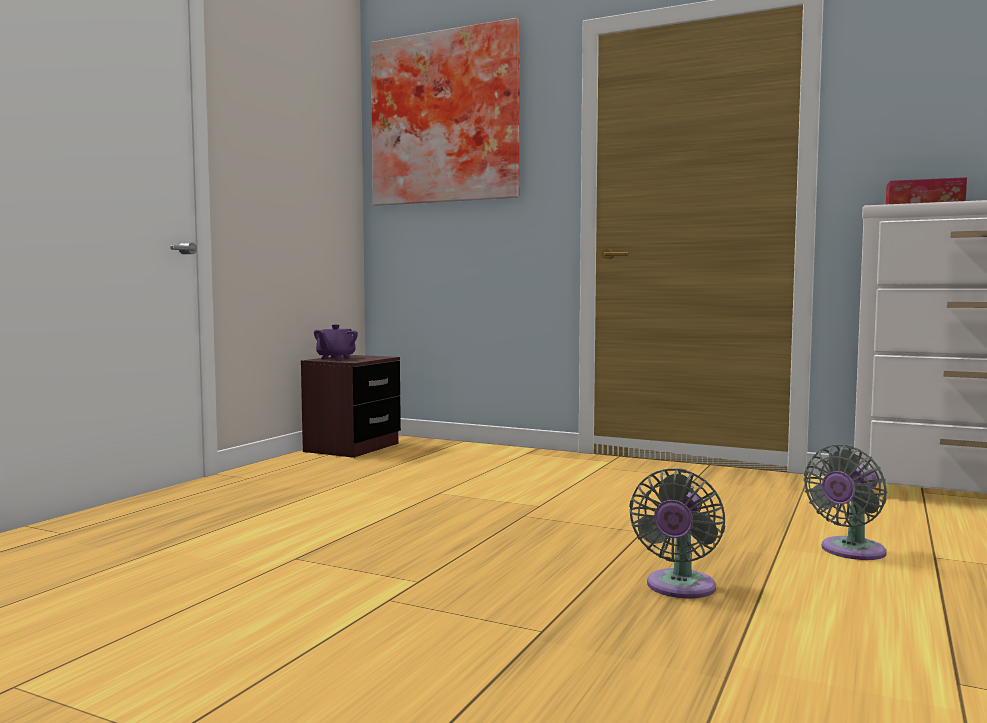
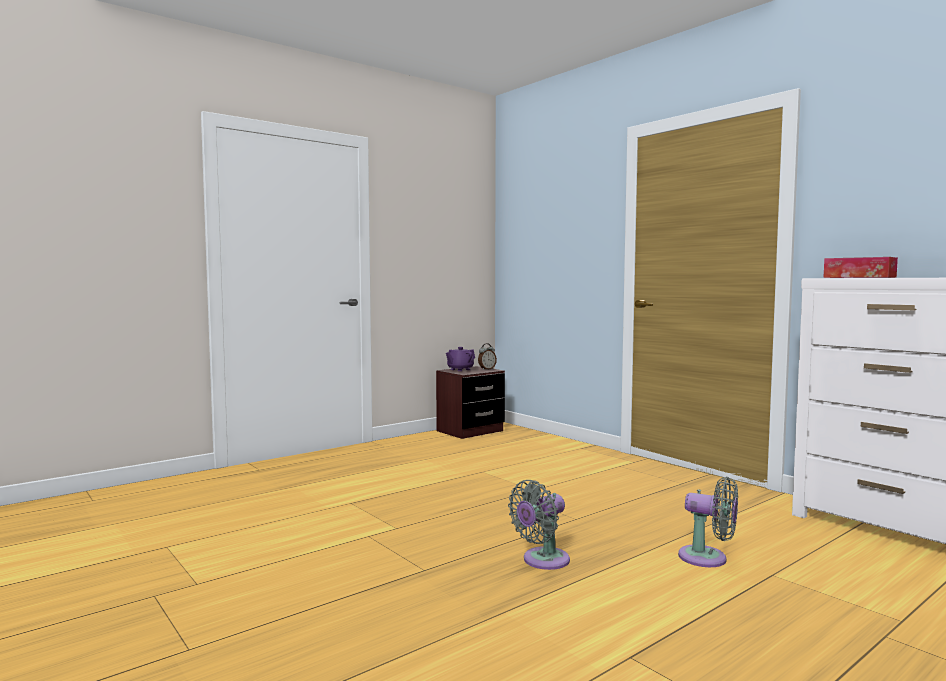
camera: 25 degrees right, 0 degrees up
(372, 356) = (486, 369): none -> alarm clock
(446, 118) = (543, 201): picture -> none
(849, 551) = (708, 558): grey fan -> grey fan turned 135 degrees counterclockwise

